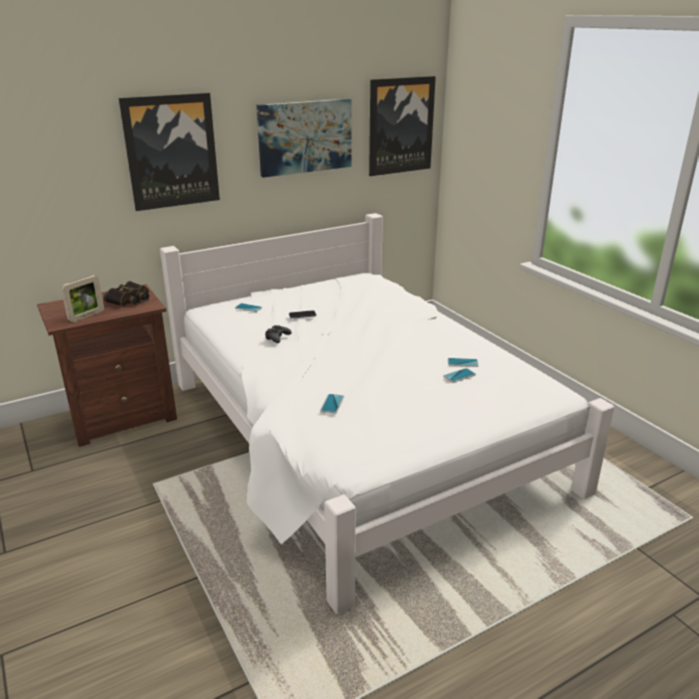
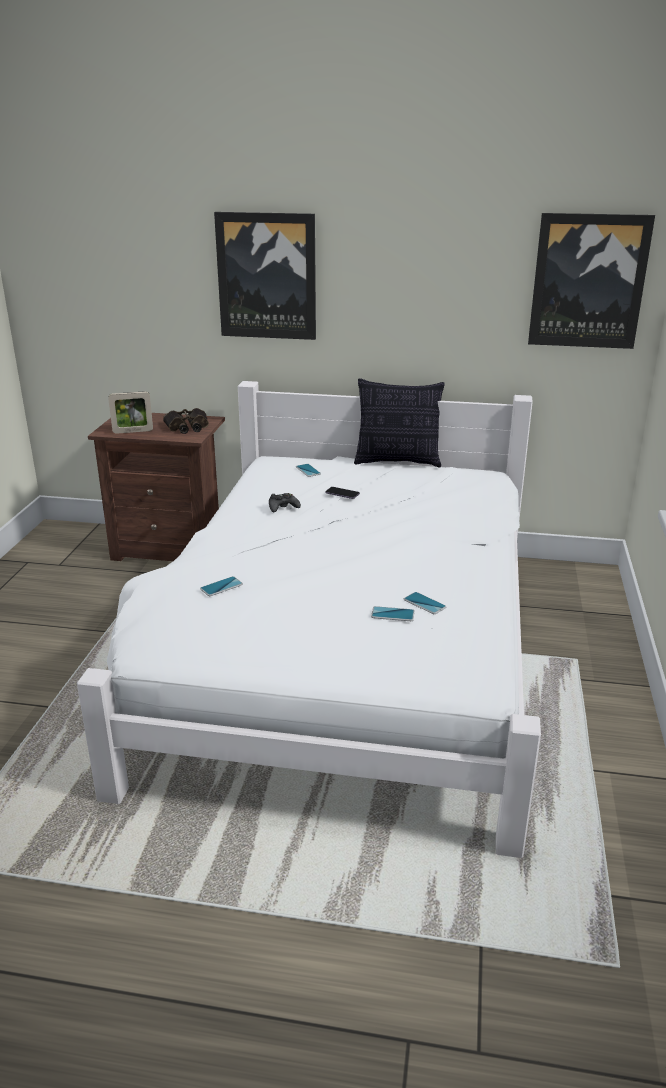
camera: 40 degrees right, 0 degrees up
(298, 284) = (397, 461): none -> pillow
(305, 137) = (436, 279): picture -> none

